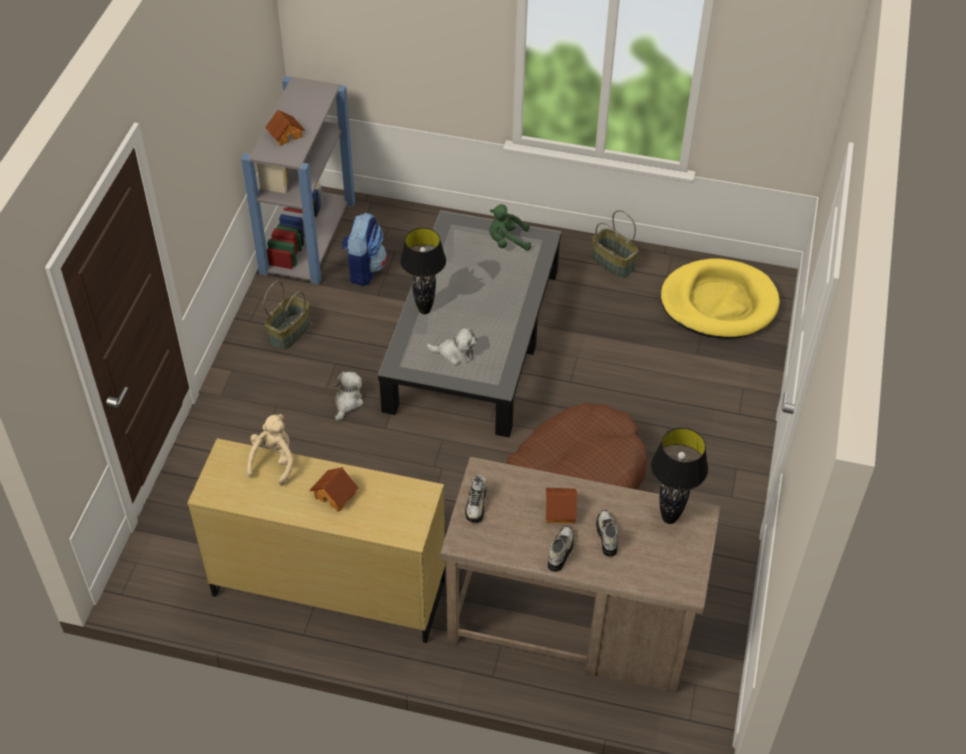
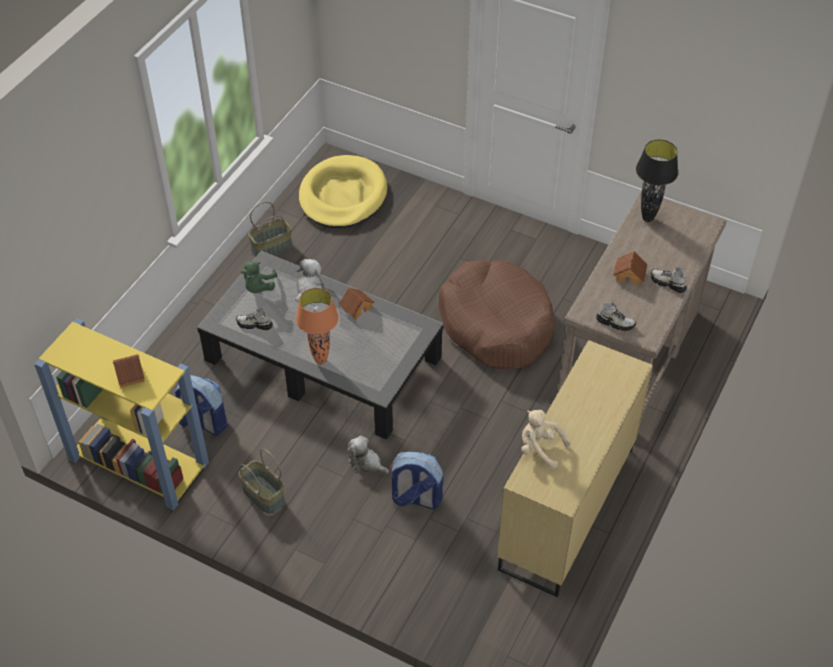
camera: 75 degrees left, 0 degrees up
(309, 236) = (138, 460): grey bookcase -> yellow bookcase
(312, 451) = (415, 498): none -> backpack
(335, 494) = (585, 411): toy house -> toy house (356, 307)
(424, 310) = (320, 360): black table lamp -> orange table lamp
(455, 353) = (379, 349): plush toy -> plush toy (308, 286)
(606, 536) = (658, 255): shoe -> shoe (254, 324)

